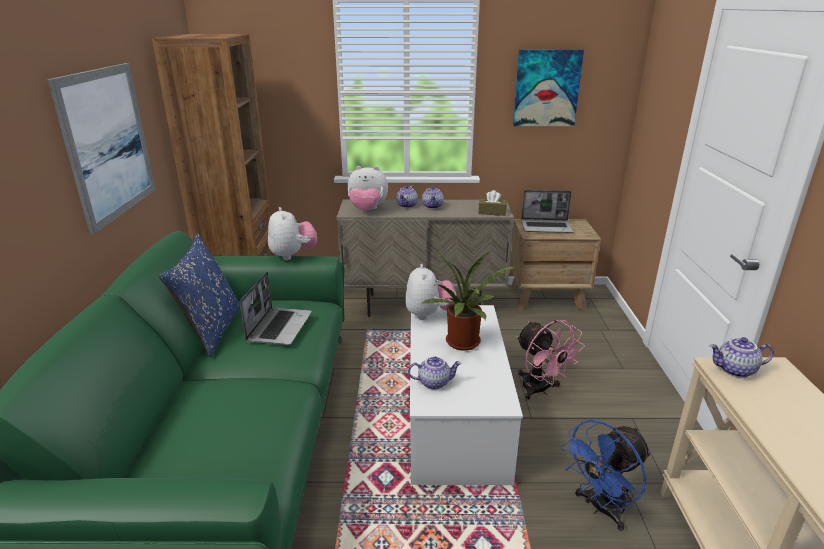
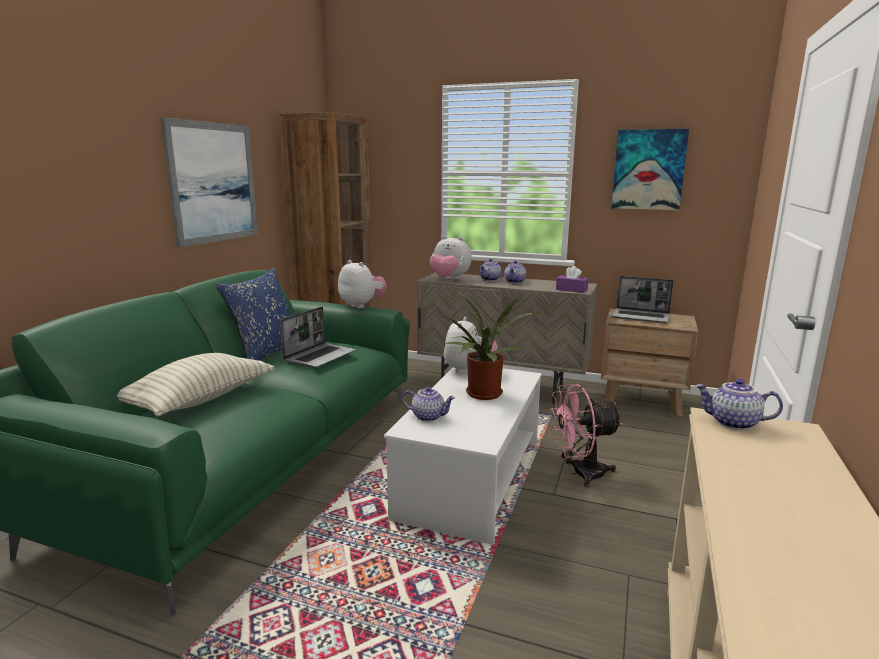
camera: 20 degrees right, 10 degrees down
(194, 418) = (199, 400): none -> pillow
(293, 255) = (362, 305): plush toy -> plush toy turned 45 degrees counterclockwise
(492, 212) = (571, 290): brown tissue box -> purple tissue box
(540, 390) = (580, 473): pink fan -> pink fan turned 90 degrees clockwise
(601, 508) = (580, 589): blue fan -> none

